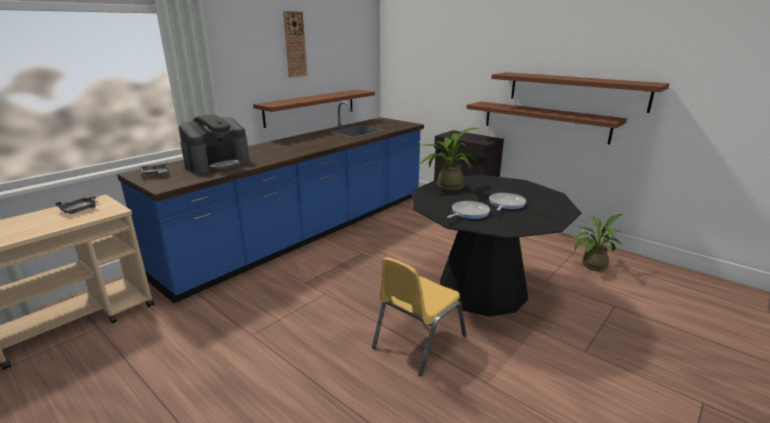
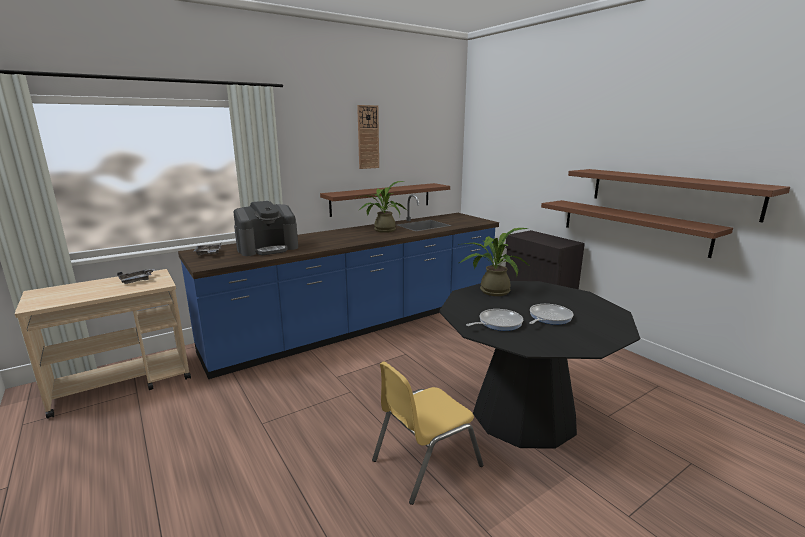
camera: 15 degrees right, 5 degrees down
(591, 265) = (675, 405): potted plant -> potted plant (382, 230)

